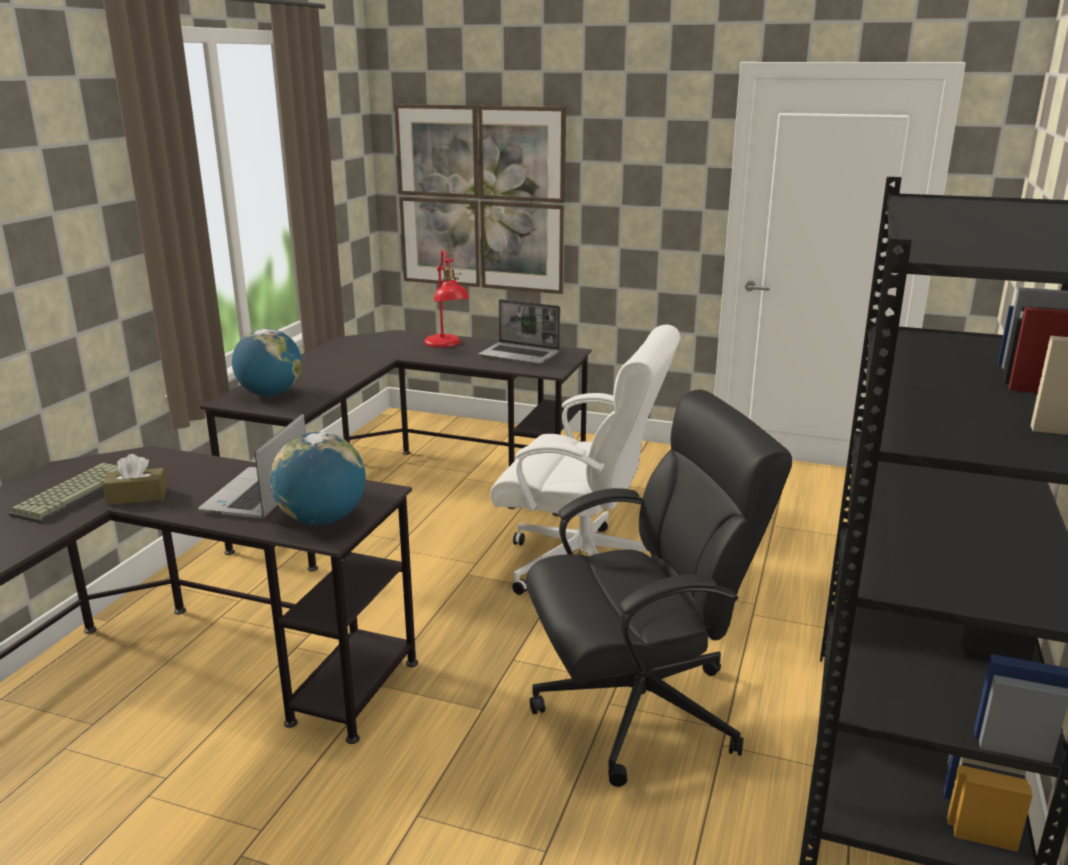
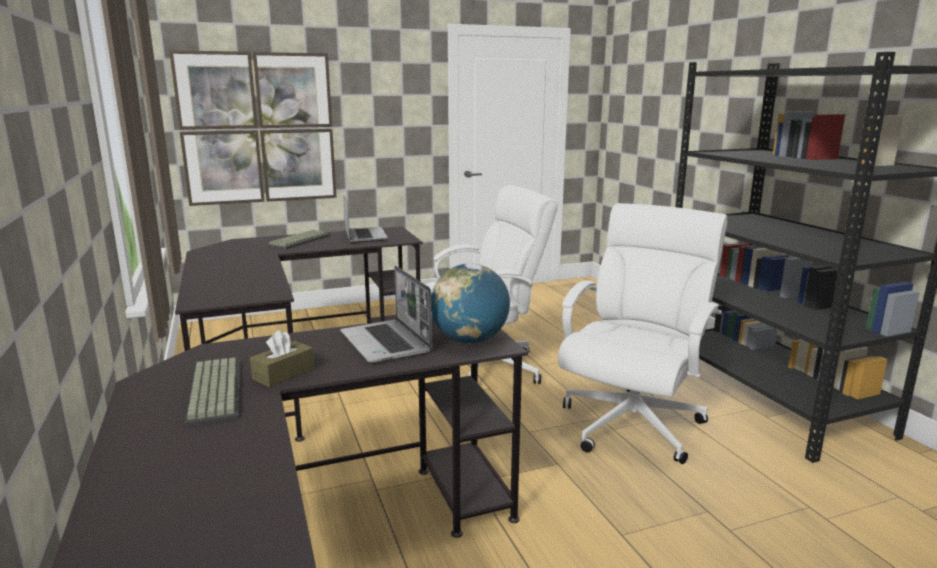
camera: 40 degrees left, 5 degrees down
(270, 394) = (225, 291): globe -> none
(448, 346) = (299, 240): red table lamp -> keyboard
(520, 355) = (364, 236): laptop -> laptop turned 90 degrees counterclockwise
(638, 710) = (631, 425): black office chair -> white office chair

